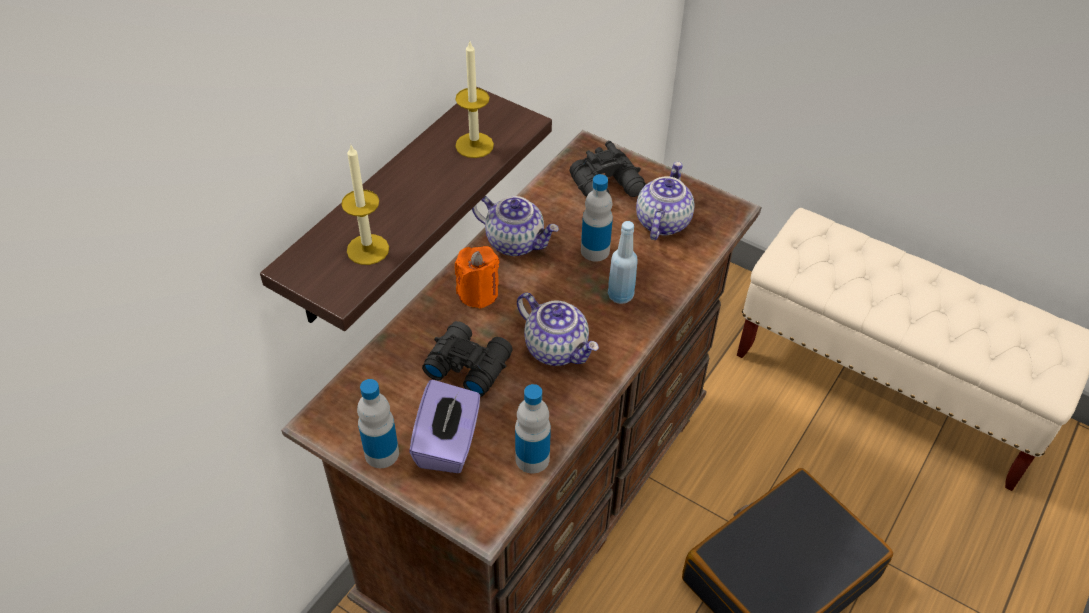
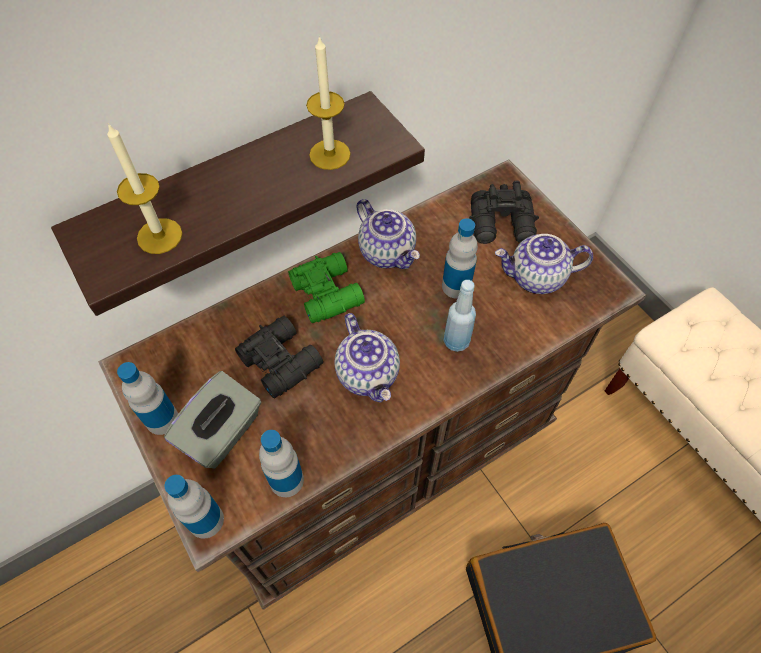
camera: 25 degrees right, 10 degrees up
(448, 443) = (222, 433): purple tissue box -> grey tissue box
(477, 517) = (206, 520): none -> bottle
(478, 293) = (328, 291): orange candle -> green binoculars
(662, 221) = (536, 278): teapot -> teapot turned 135 degrees counterclockwise

